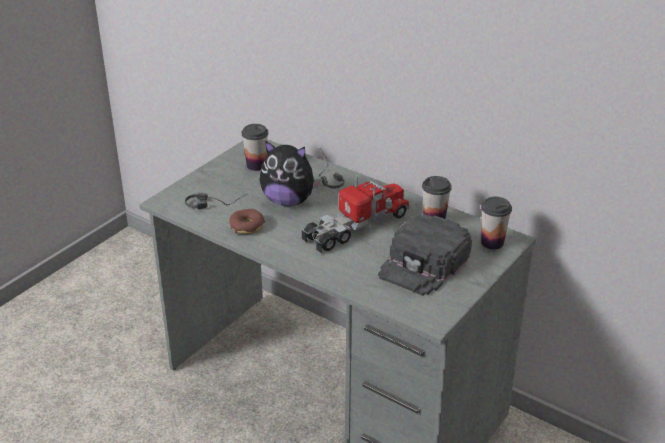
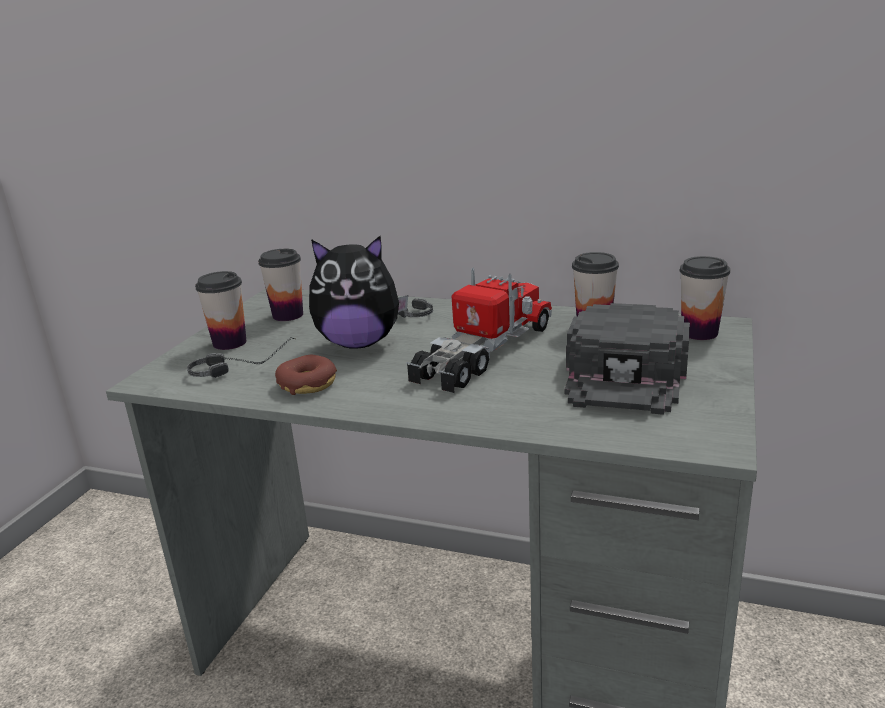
camera: 15 degrees left, 10 degrees down
(215, 182) = (229, 343): none -> cup

